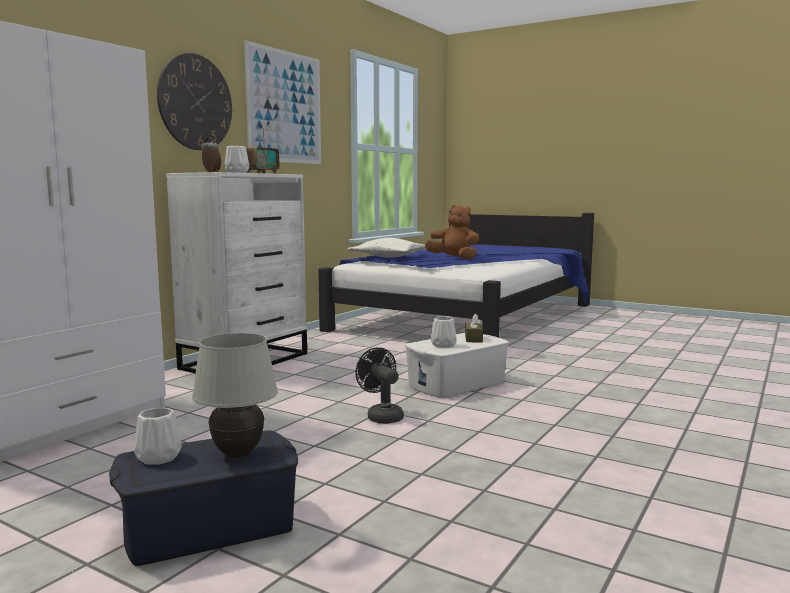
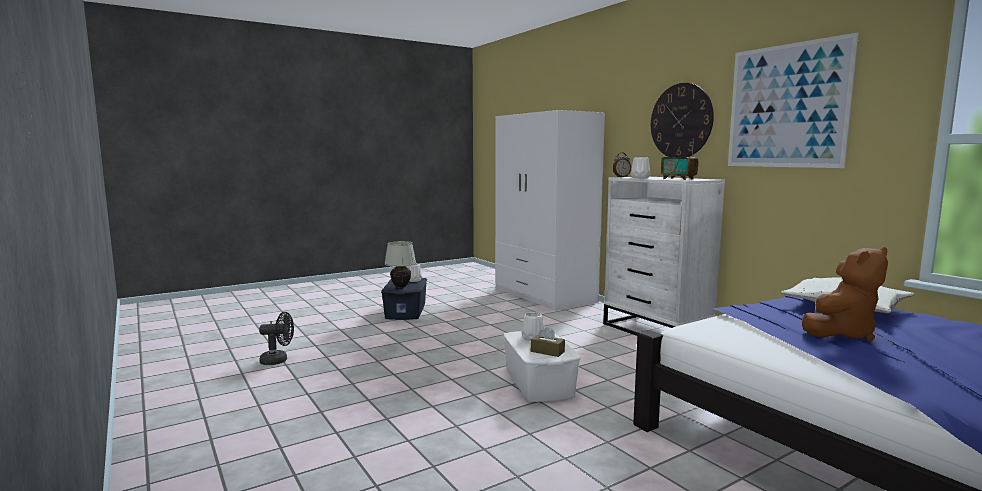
camera: 115 degrees right, 0 degrees up
(381, 416) = (488, 348): black fan -> black fan (278, 360)

